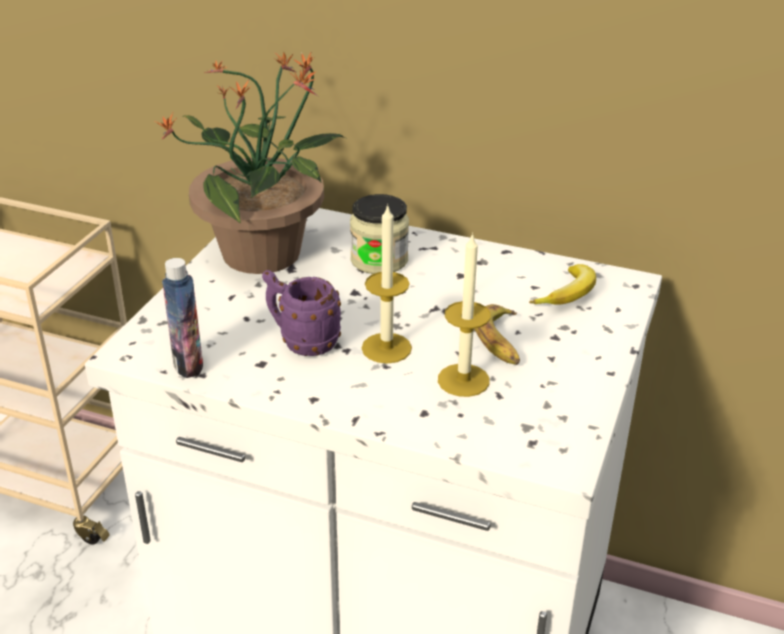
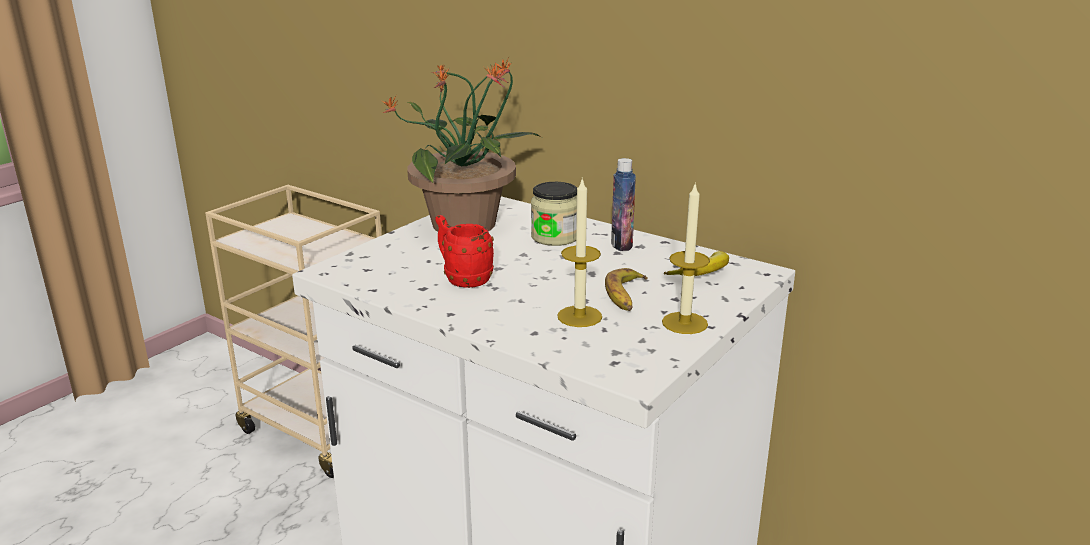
camera: 15 degrees right, 10 degrees down
(188, 364) = (367, 282): bottle -> bottle (621, 245)
(302, 341) = (462, 278): purple mug -> red mug
(386, 348) = (528, 290): candle -> candle (684, 323)

